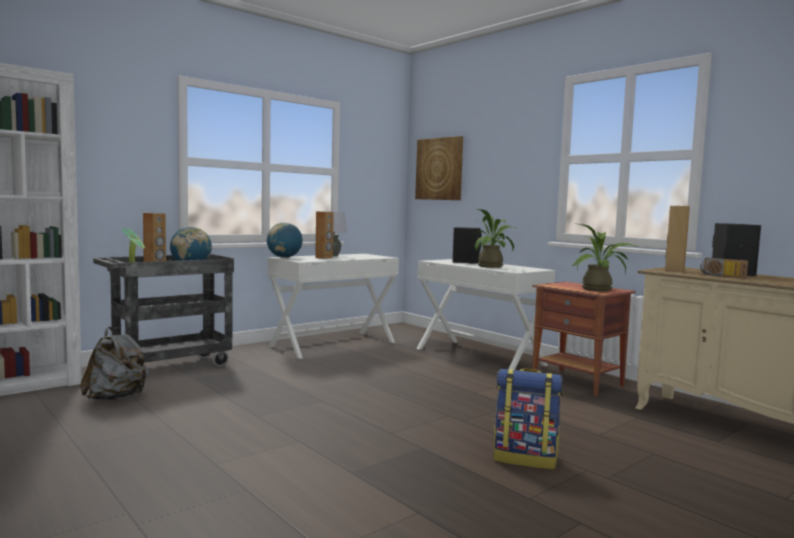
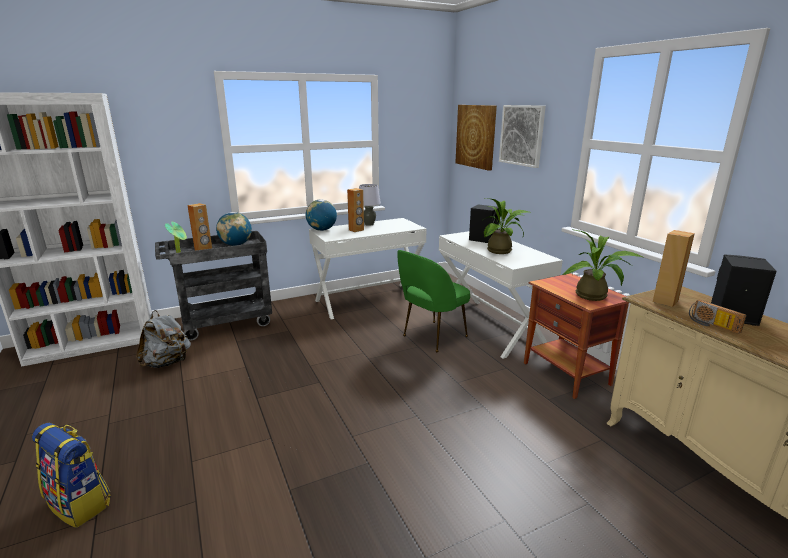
camera: 15 degrees right, 15 degrees up
(424, 366) = (431, 338): none -> green chair
(494, 161) = (522, 135): none -> picture
(525, 458) = (453, 492): backpack -> backpack (80, 503)

